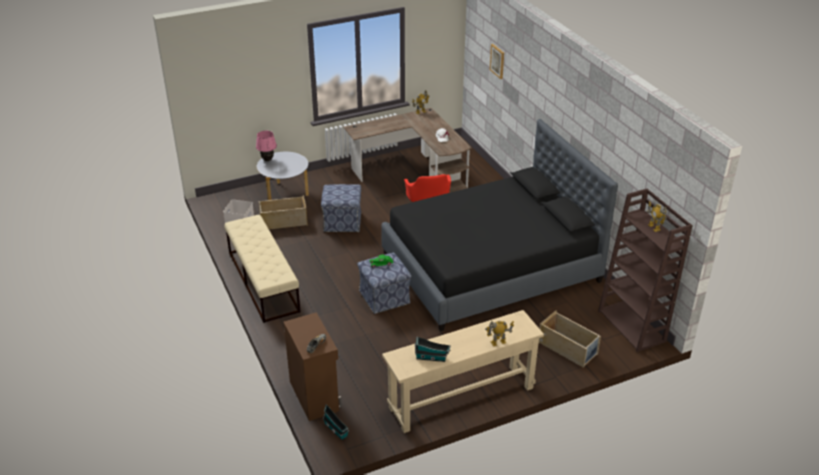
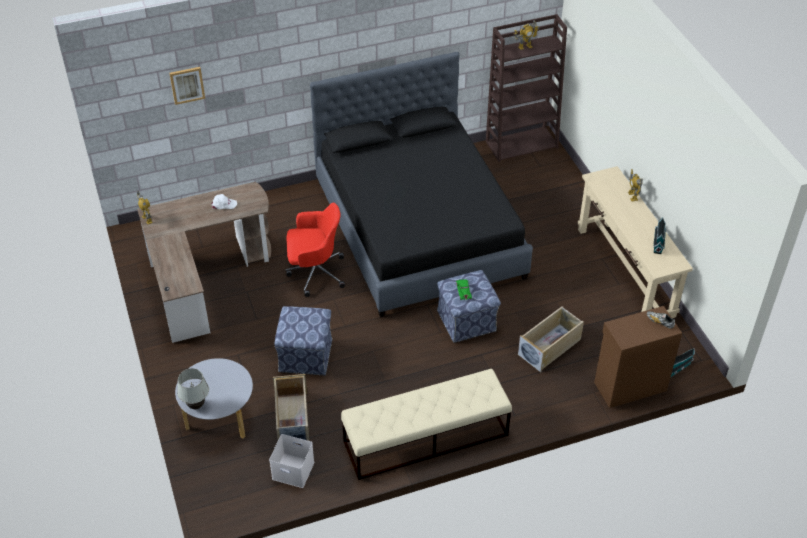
camera: 85 degrees left, 10 degrees up
(267, 160) = (196, 405): pink table lamp -> white table lamp
(568, 348) = (553, 190): beige storage box -> beige storage box (550, 347)

